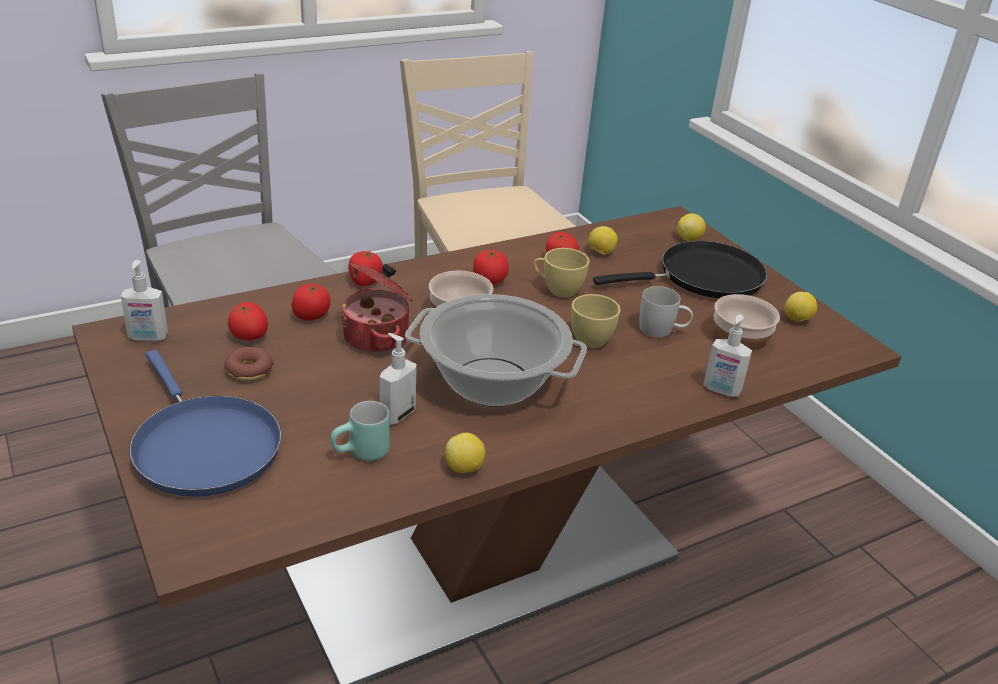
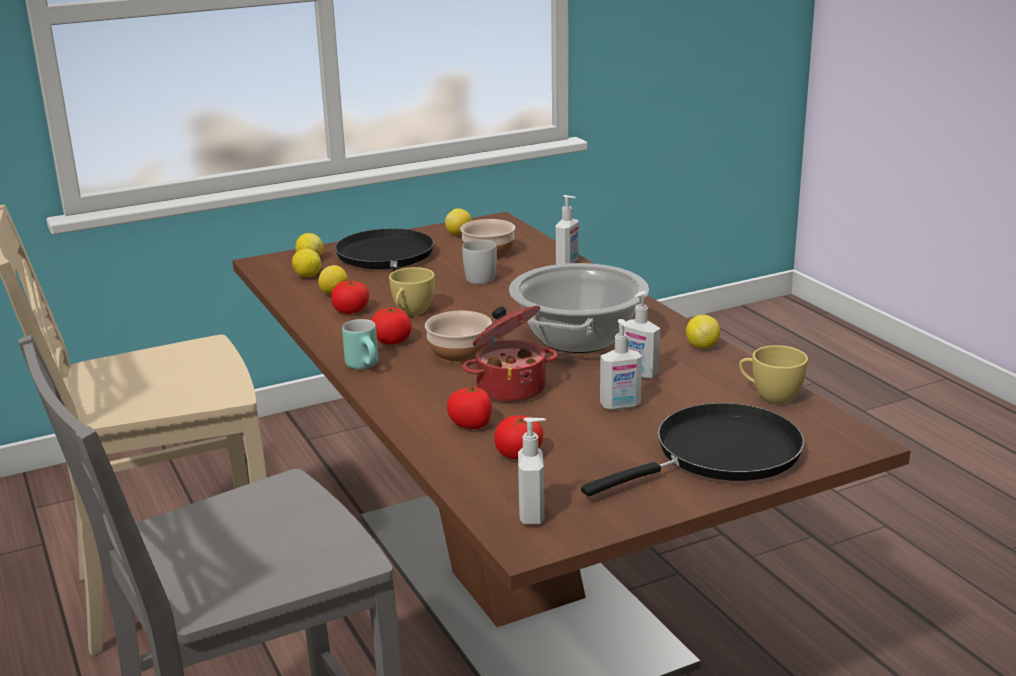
camera: 85 degrees left, 10 degrees down
(203, 446) = (719, 455): blue frying pan -> black frying pan
(249, 371) = (587, 447): donut -> none
(325, 396) = (620, 406): none -> soap dispenser
(362, 455) = (702, 385): turquoise mug -> turquoise mug (367, 366)
(365, 281) = (393, 401): tomato -> none
(593, 338) = (497, 301): yellow cup -> yellow cup (770, 396)
(644, 239) = (307, 276): none -> lemon

